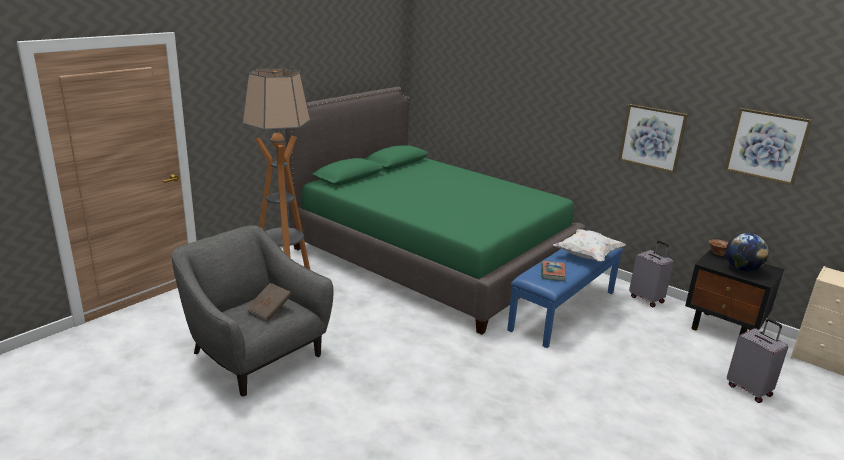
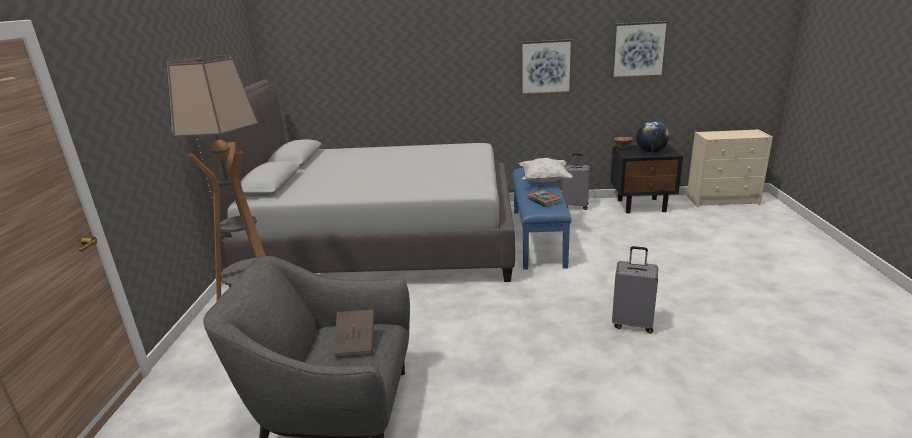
camera: 35 degrees left, 0 degrees up
(432, 258) = (383, 241): green bed -> grey bed
(749, 390) = (709, 235): grey suitcase -> grey suitcase (632, 323)

